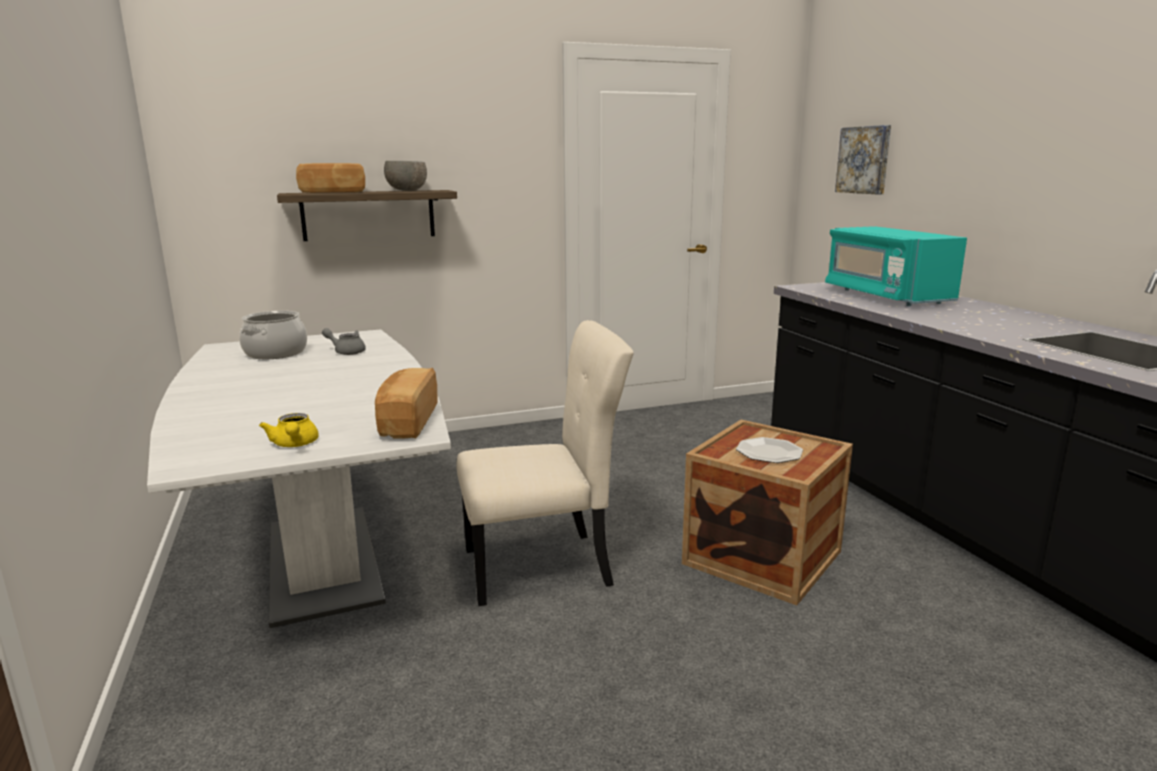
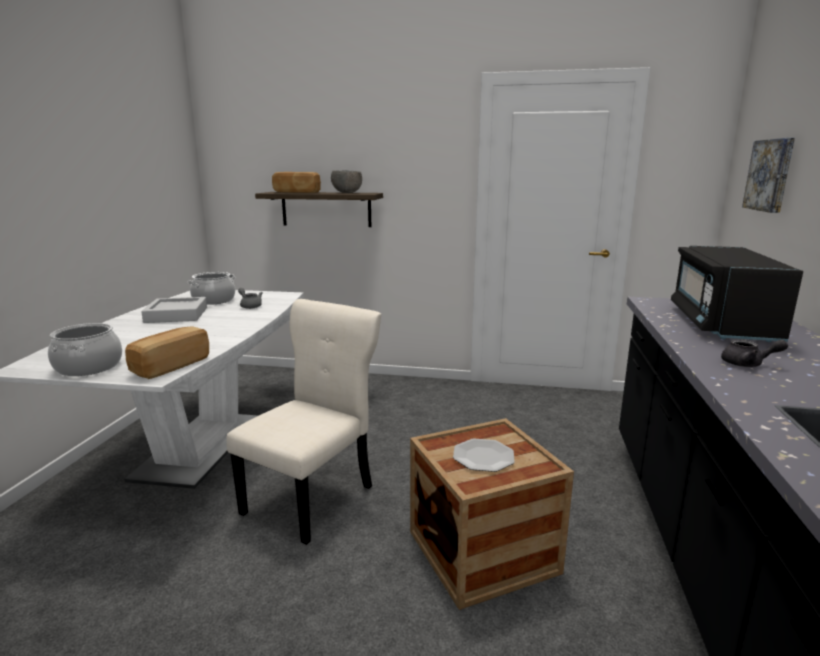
camera: 30 degrees right, 0 degrees up
(264, 375) = (176, 315): none -> grey tray
(294, 445) = (89, 367): yellow teapot -> cooking pot
(544, 567) = (313, 497): beige chair -> beige chair turned 75 degrees counterclockwise
(885, 296) = (721, 323): turquoise microwave -> black microwave
(958, 319) = (748, 364): none -> grey teapot

